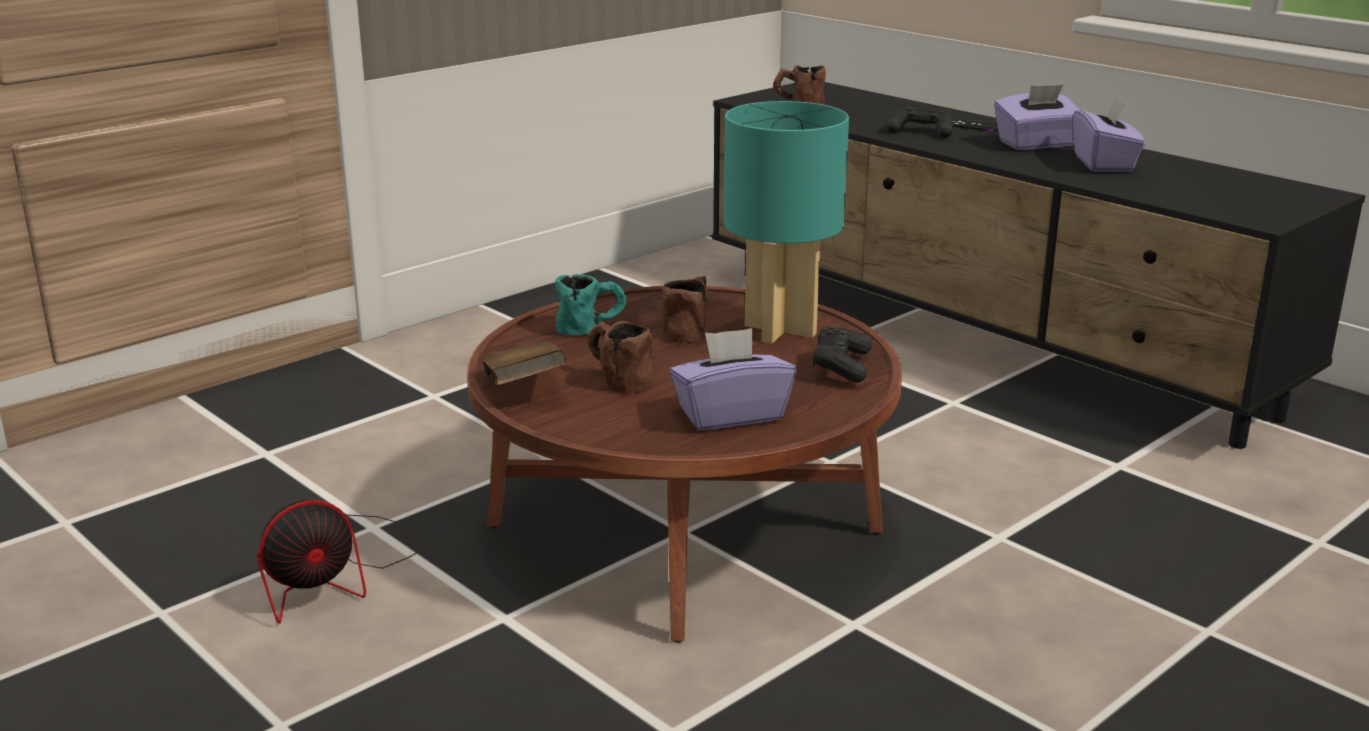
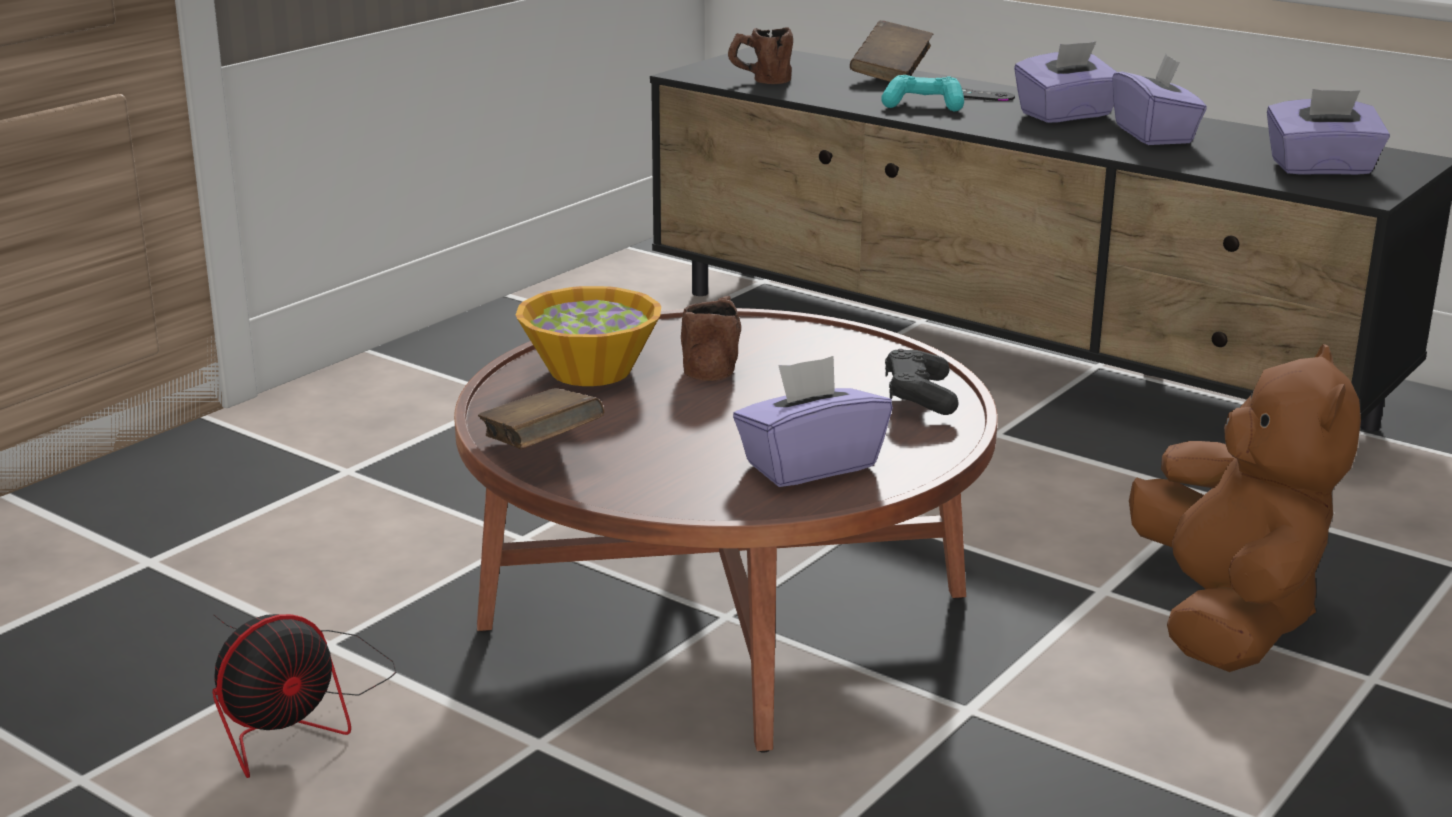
camera: 10 degrees left, 0 degrees up
(591, 328) = (591, 370): turquoise mug -> bowl
(617, 380) = (652, 432): brown mug -> none
(780, 329) = (824, 356): turquoise table lamp -> none
(907, 106) = (891, 75): none -> brown book
(921, 132) = (923, 105): black game controller -> turquoise game controller
(1097, 568) = (1226, 617): none -> brown plush toy
(1236, 197) = (1321, 168): none -> purple tissue box

